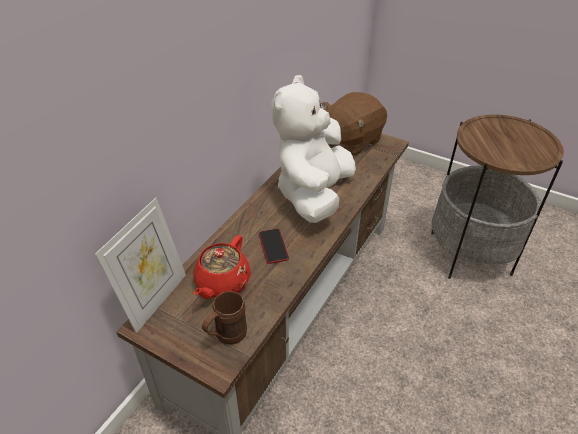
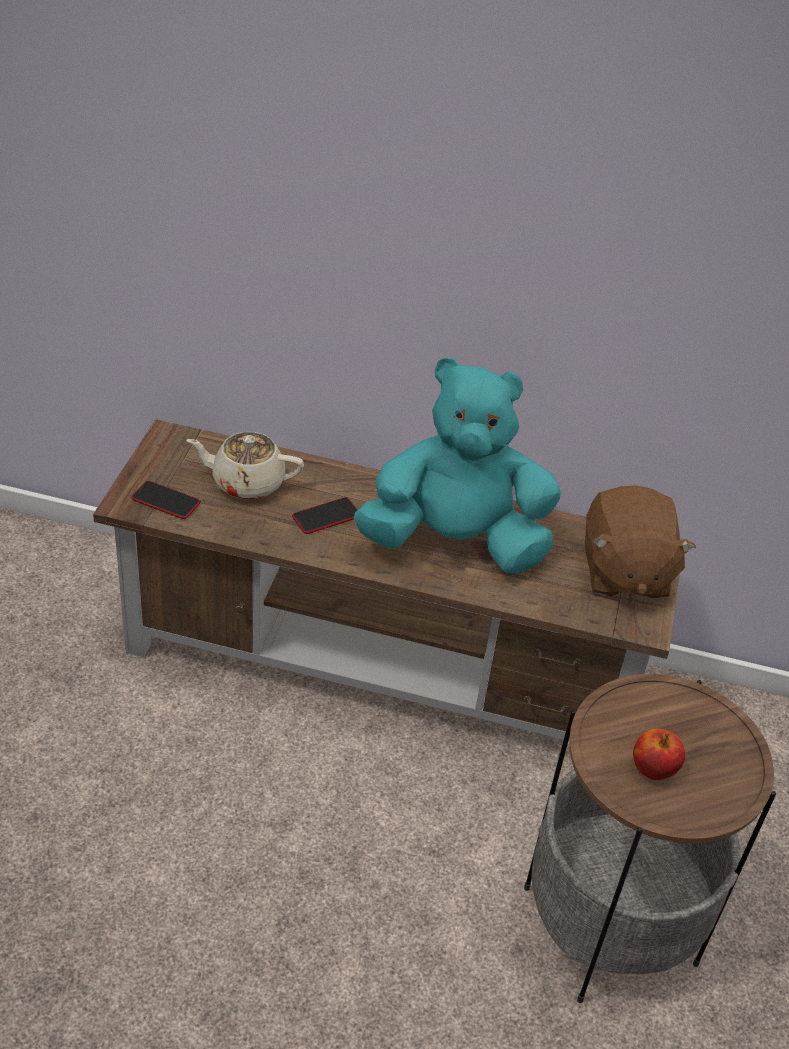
camera: 70 degrees right, 0 degrees up
(155, 299) = (206, 435): picture frame -> none
(222, 283) = (246, 482): red teapot -> beige teapot
(226, 337) = (165, 501): brown mug -> phone
(313, 194) = (455, 542): white plush toy -> turquoise plush toy
(351, 141) = (624, 572): brown plush toy -> brown plush toy turned 120 degrees counterclockwise
(521, 148) = (653, 769): none -> apple

